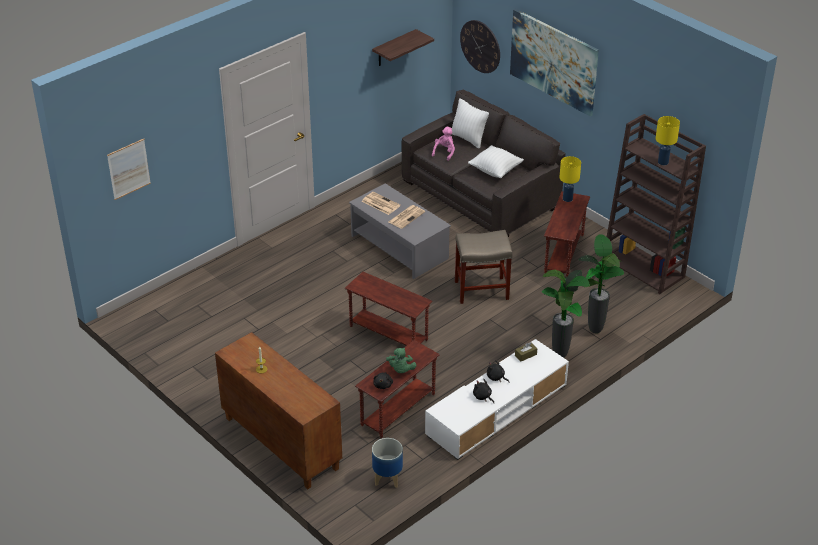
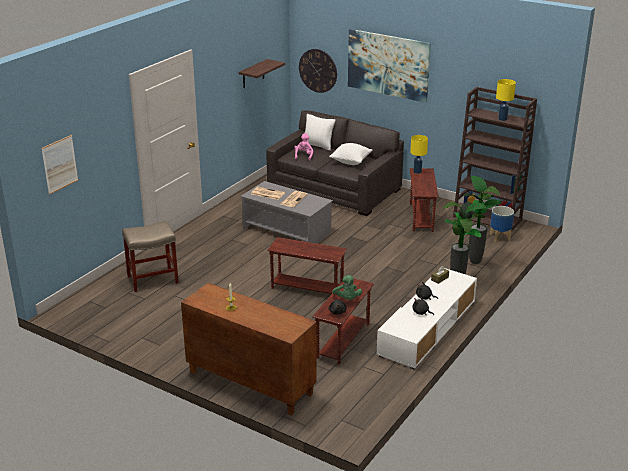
camera: 15 degrees left, 10 degrees down
(388, 478) = (361, 394): planter -> planter (500, 237)
(482, 290) = (369, 248): beige stool -> beige stool (153, 279)

